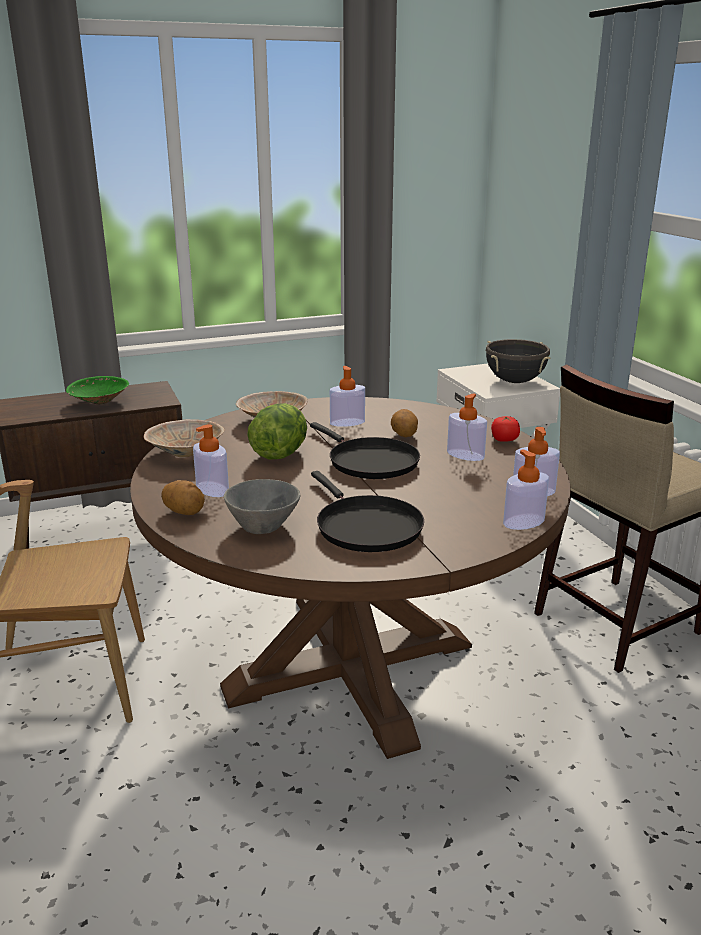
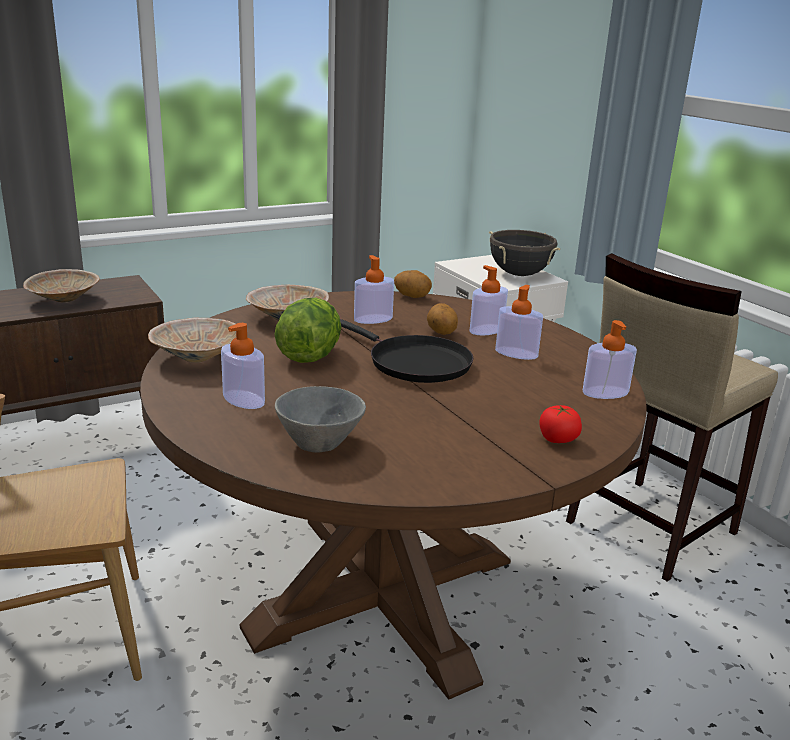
camera: 10 degrees left, 0 degrees up
(99, 402) = (63, 300): green bowl -> beige bowl
(185, 512) = (219, 428): potato -> potato (412, 296)
(365, 526) = (438, 438): black frying pan -> none
(504, 440) = (550, 336): tomato -> tomato (557, 439)
(524, 522) = (610, 427): soap dispenser -> soap dispenser (486, 330)

